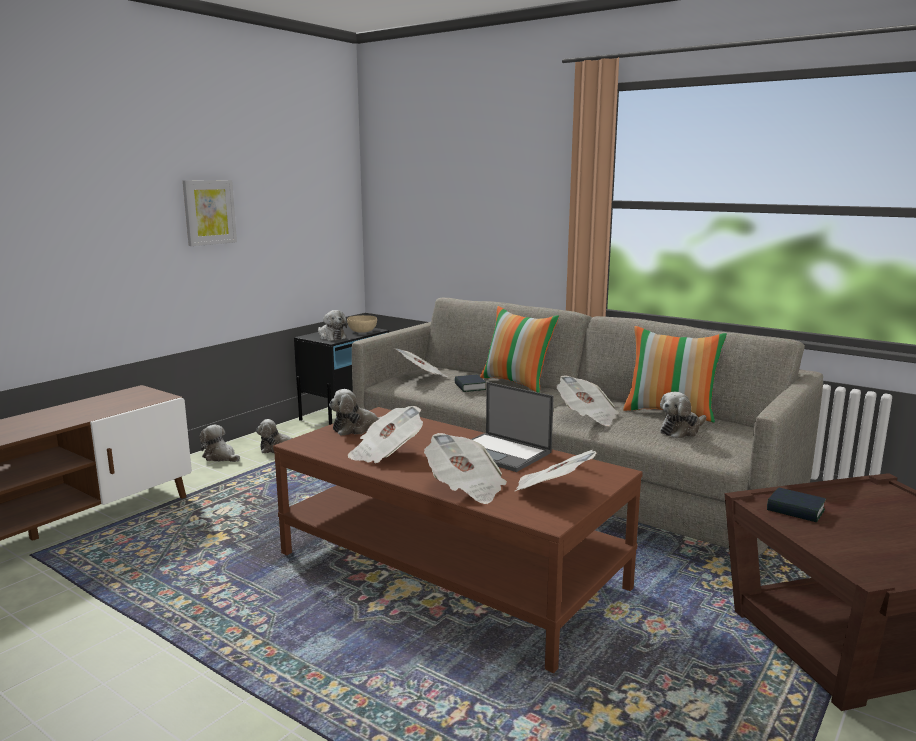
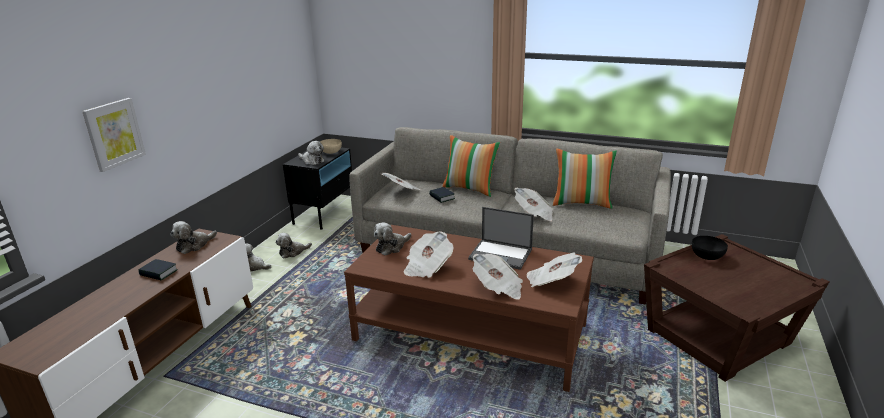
camera: 15 degrees left, 10 degrees up
(209, 212) = (218, 81): picture -> picture (114, 134)
(681, 431) = (597, 218): plush toy -> plush toy (194, 245)
(795, 510) = (686, 270): book -> book (158, 273)
(845, 498) = (707, 256): none -> black bowl

